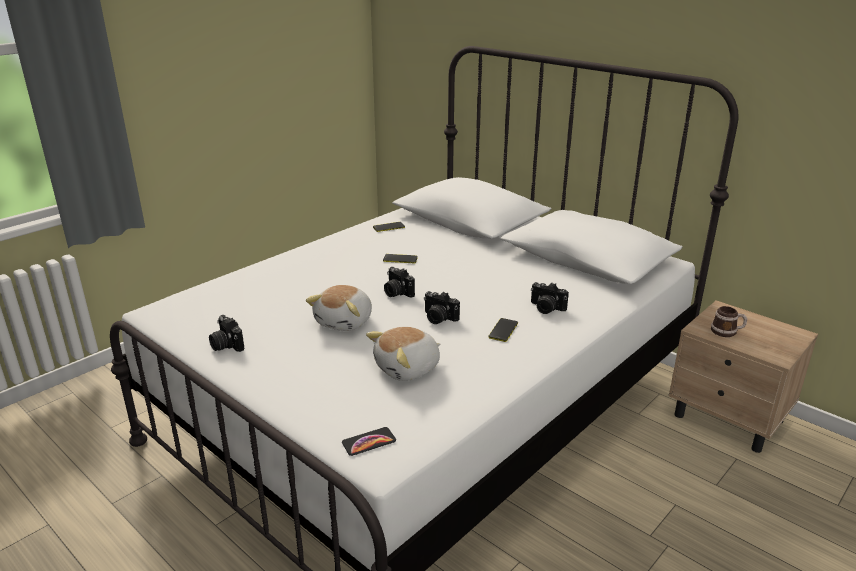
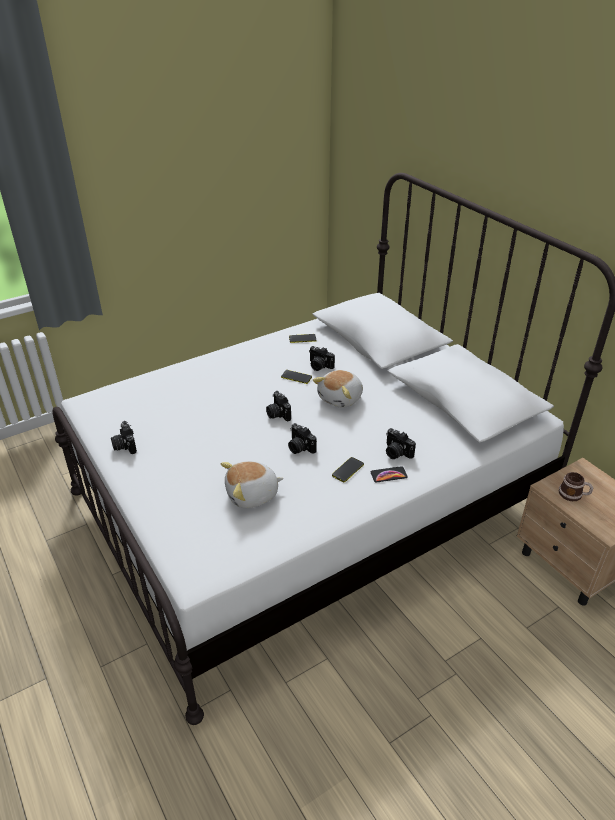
camera: 15 degrees right, 10 degrees up
(345, 321) = (223, 438): plush toy -> plush toy (341, 398)
(369, 442) = (193, 559): phone -> phone (388, 475)
(420, 247) = (319, 366): none -> camera

